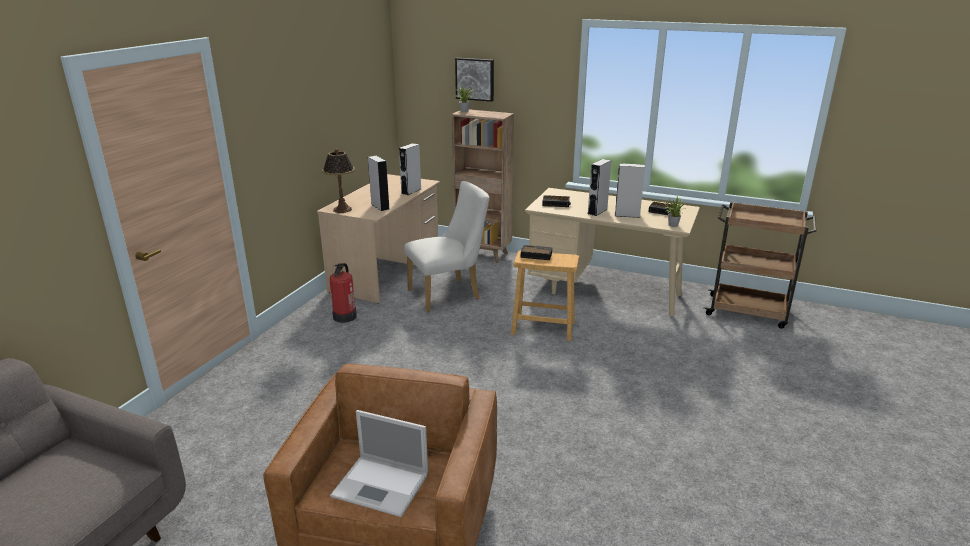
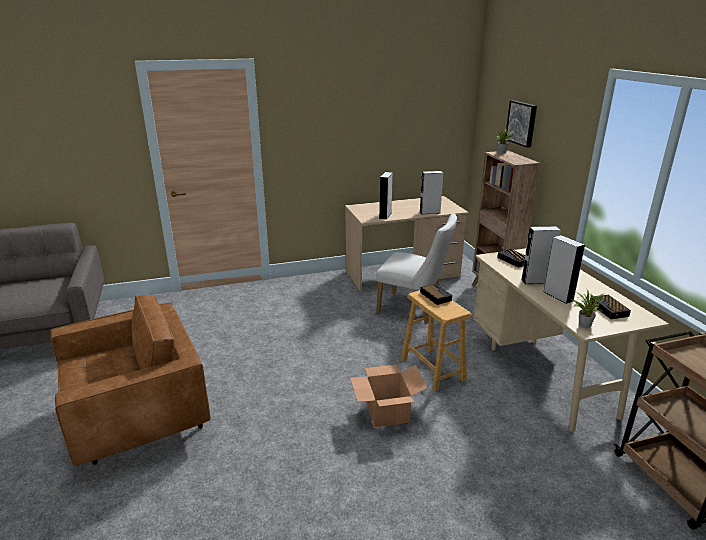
camera: 50 degrees right, 0 degrees up
(342, 209) = (359, 209): table lamp -> none
(345, 316) = (328, 290): fire extinguisher -> none
(382, 485) = (91, 377): laptop -> none
(570, 372) = (388, 412): none -> cardboard box

